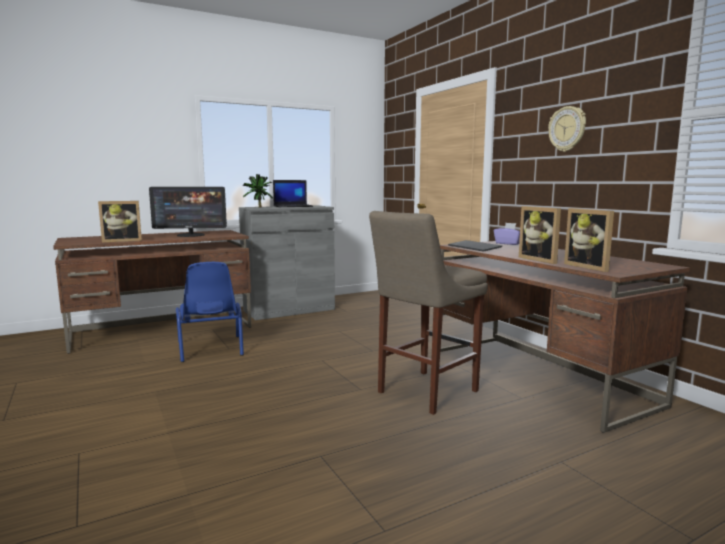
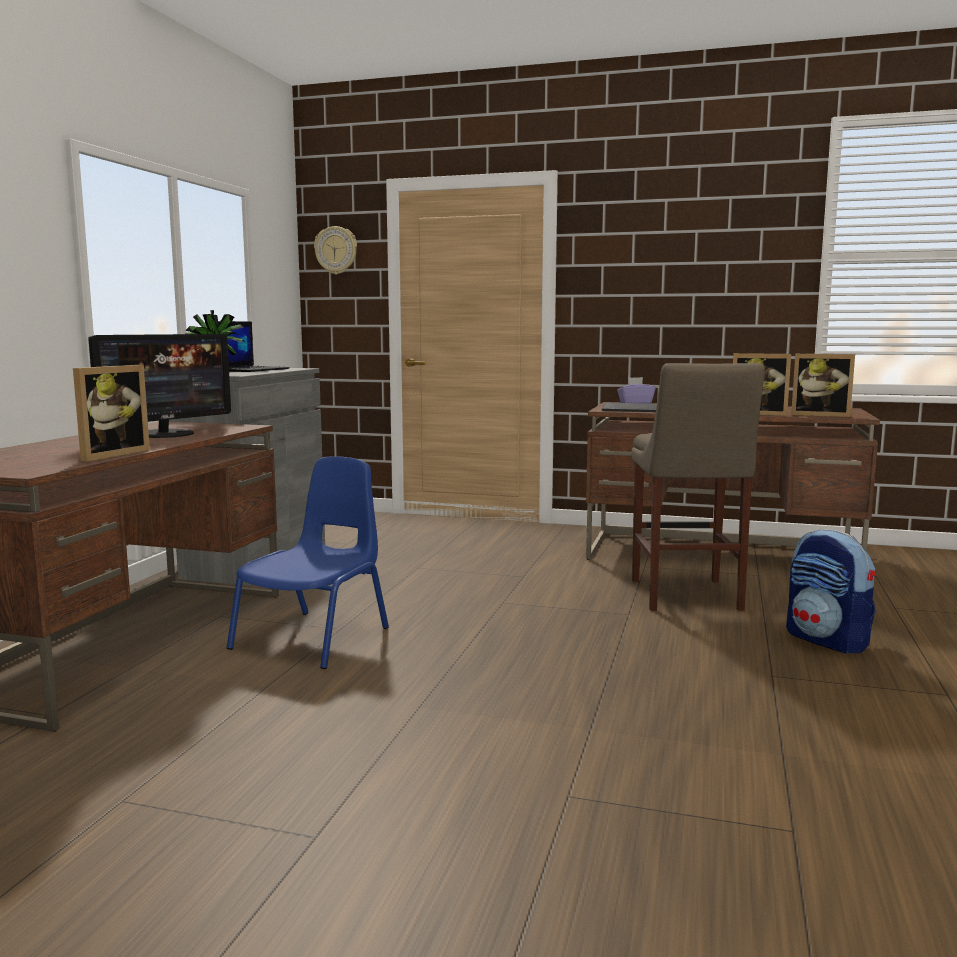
camera: 45 degrees left, 0 degrees up
(210, 349) = (314, 638): blue chair -> blue chair turned 90 degrees counterclockwise
(424, 456) = (827, 640): none -> backpack
(567, 129) = (681, 262): wall clock -> wall clock (336, 250)

